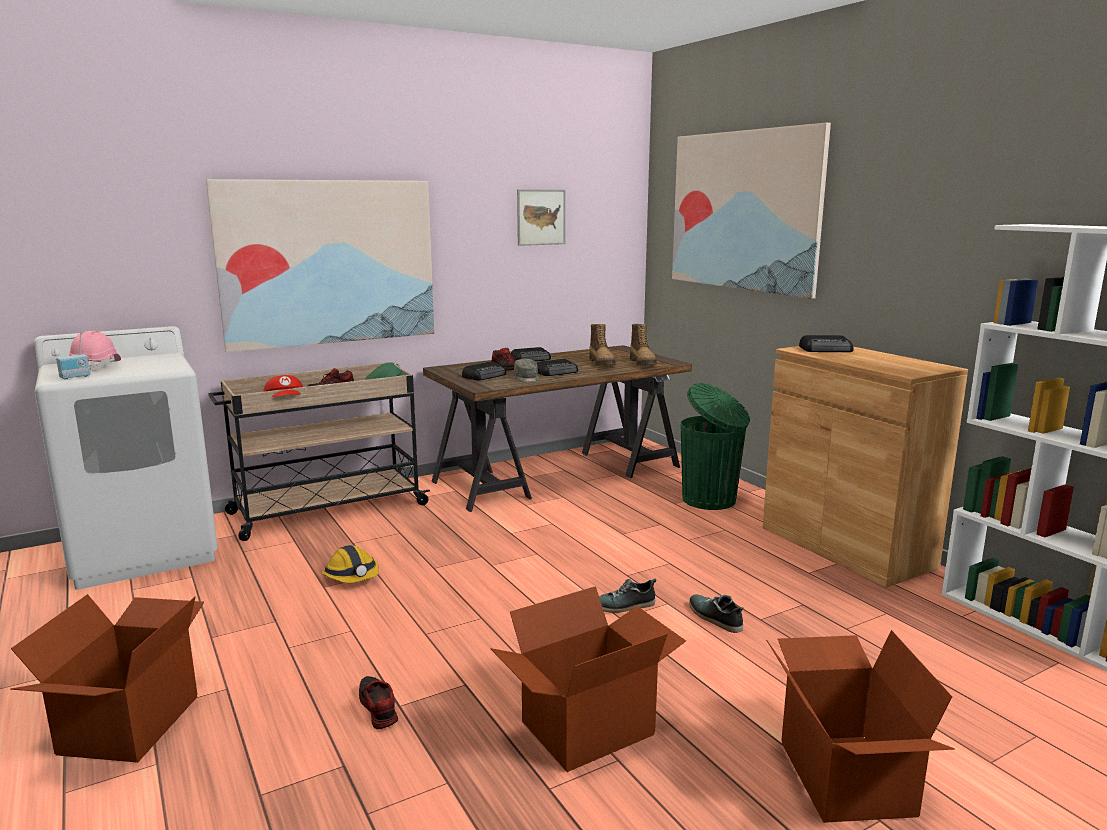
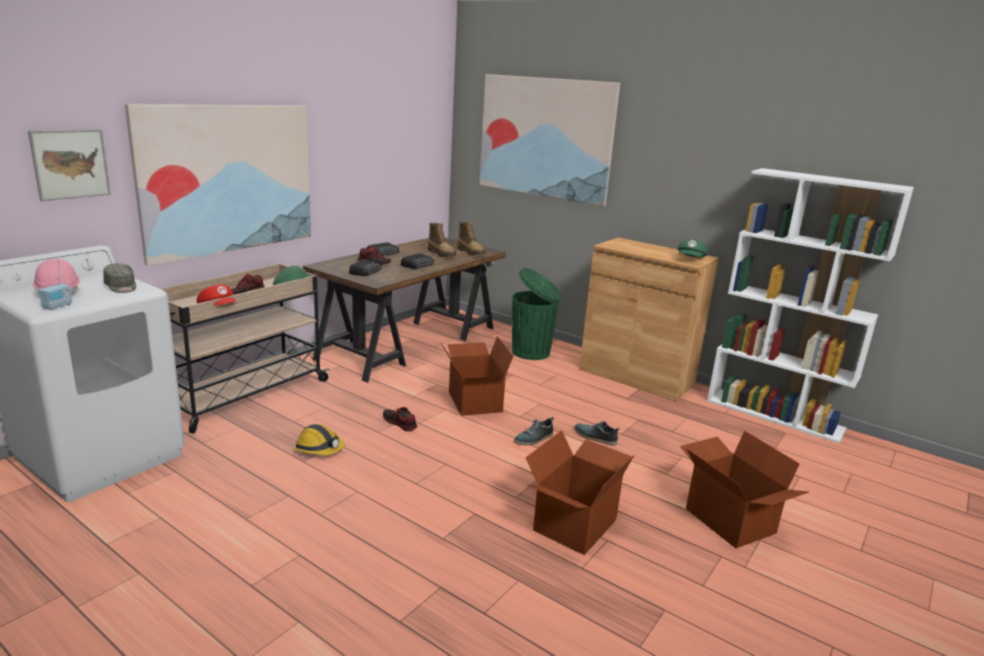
camera: 25 degrees left, 5 degrees up
(128, 724) = (243, 600): cardboard box -> cardboard box (473, 402)
(377, 708) = (429, 543): shoe -> shoe (399, 423)
(527, 379) = (402, 272): grey cap -> grey cap (121, 287)
(541, 217) = (384, 135): picture -> picture (70, 164)
(827, 350) = (625, 245): radio -> none
(911, 369) = (691, 260): none -> green cap

